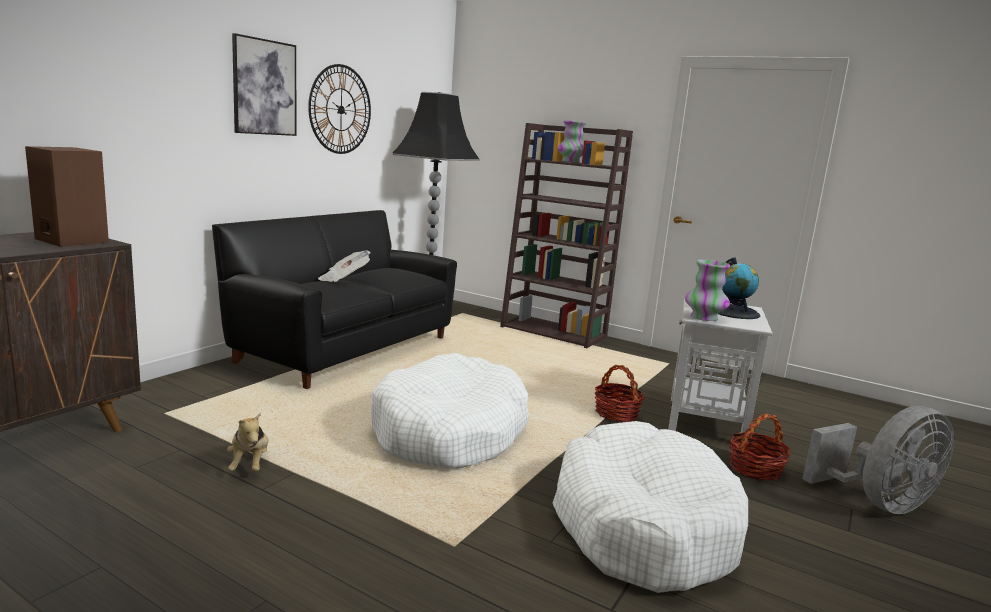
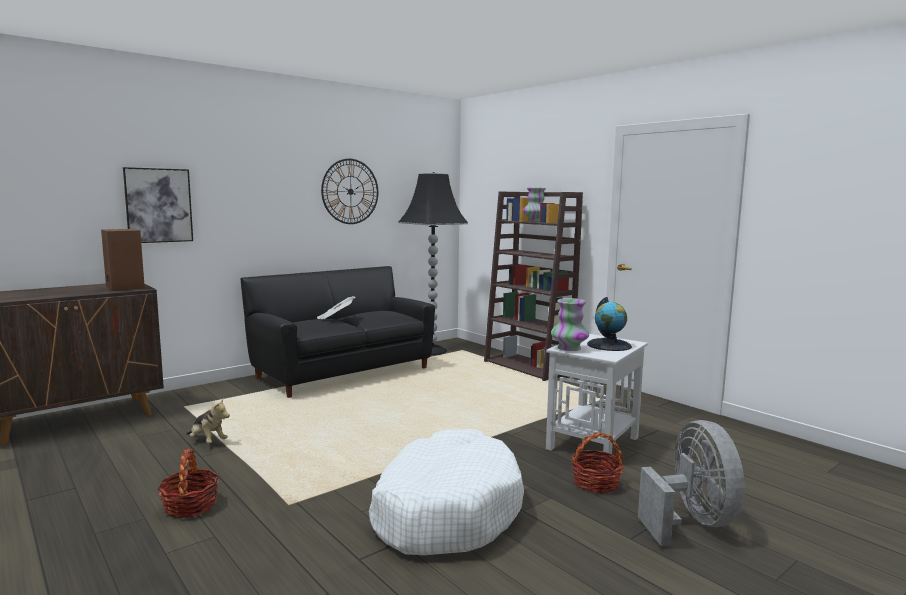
camera: 20 degrees right, 5 degrees down
(250, 464) = (207, 441): plush toy -> plush toy turned 60 degrees counterclockwise
(264, 87) = (283, 180): picture -> picture (158, 205)
(449, 432) = (362, 433): white dog bed -> none
(616, 413) = (514, 431): basket -> basket (190, 506)
(879, 503) = (691, 522): grey fan -> grey fan turned 90 degrees counterclockwise

